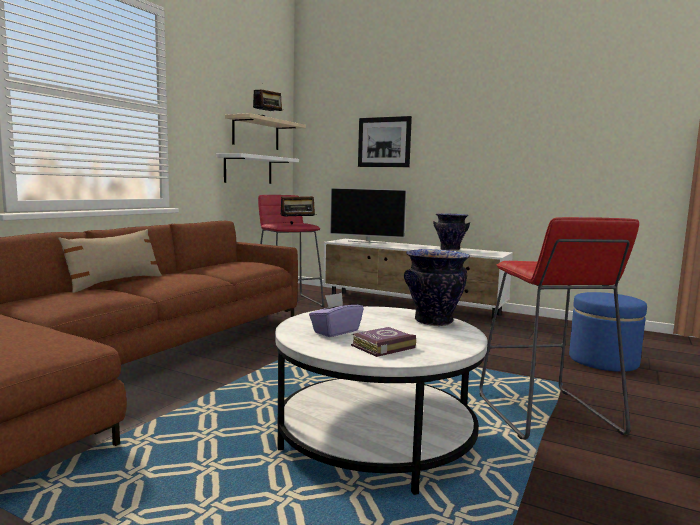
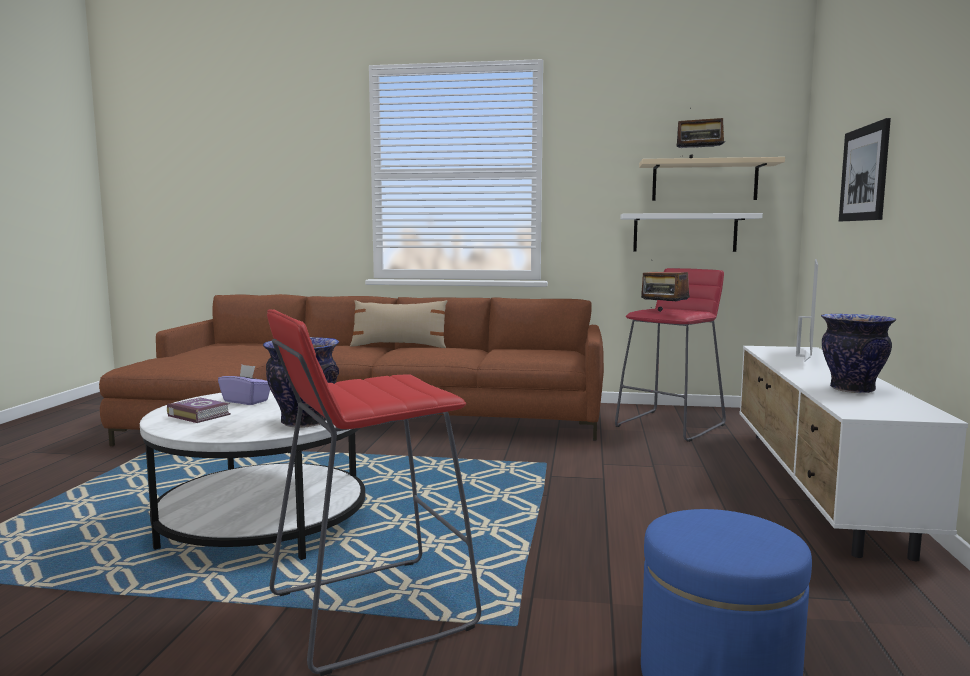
camera: 70 degrees right, 0 degrees up
(367, 242) = (803, 356): television -> television turned 150 degrees counterclockwise

